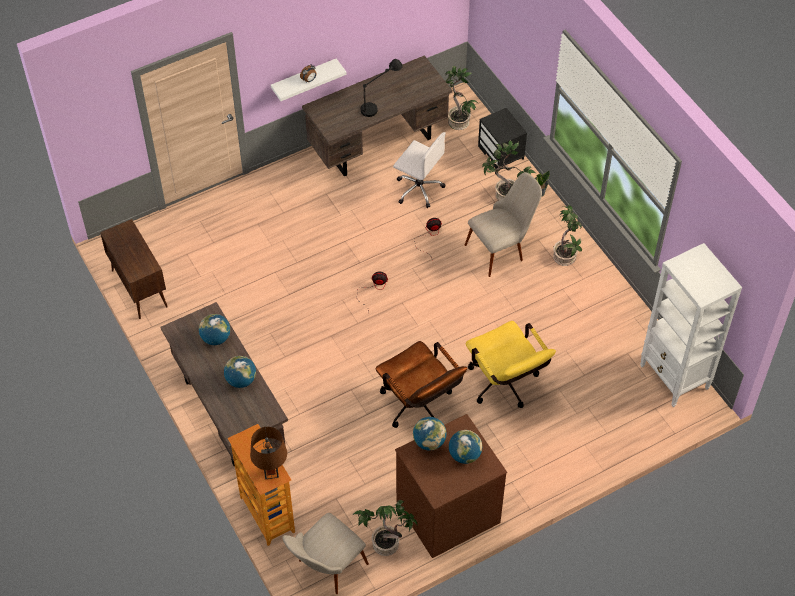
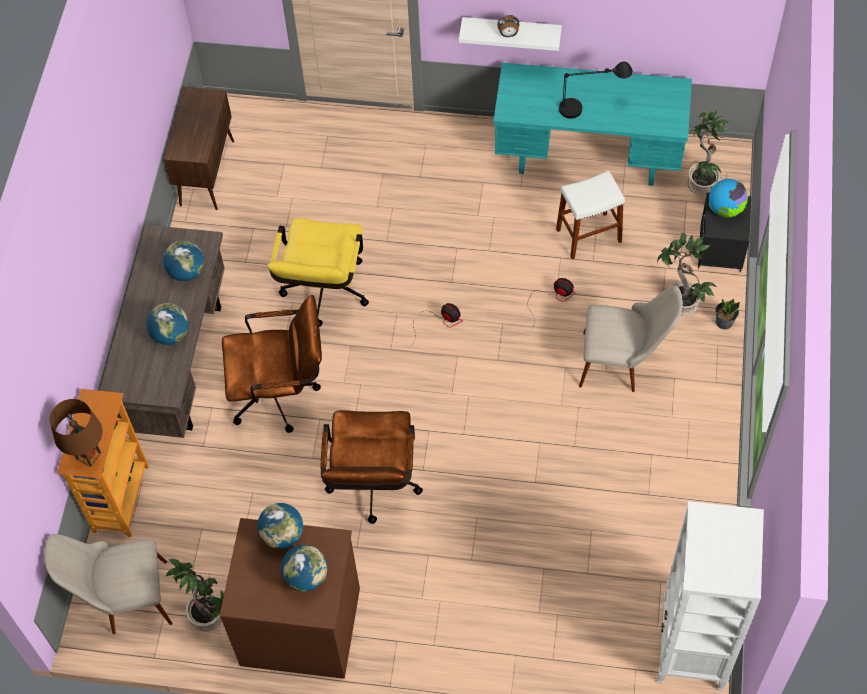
camera: 40 degrees right, 5 degrees up
(313, 390) = (281, 394): none -> brown office chair
(378, 143) = (589, 157): brown desk -> turquoise desk
(418, 188) = (588, 235): white office chair -> white stool
(498, 122) = (725, 209): none -> globe
(505, 386) = (486, 526): yellow office chair -> yellow office chair (324, 296)
(565, 257) = (688, 419): potted plant -> none

